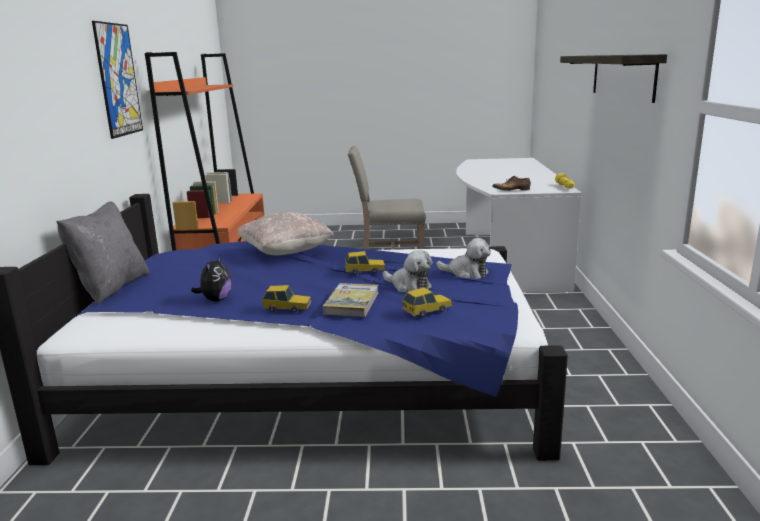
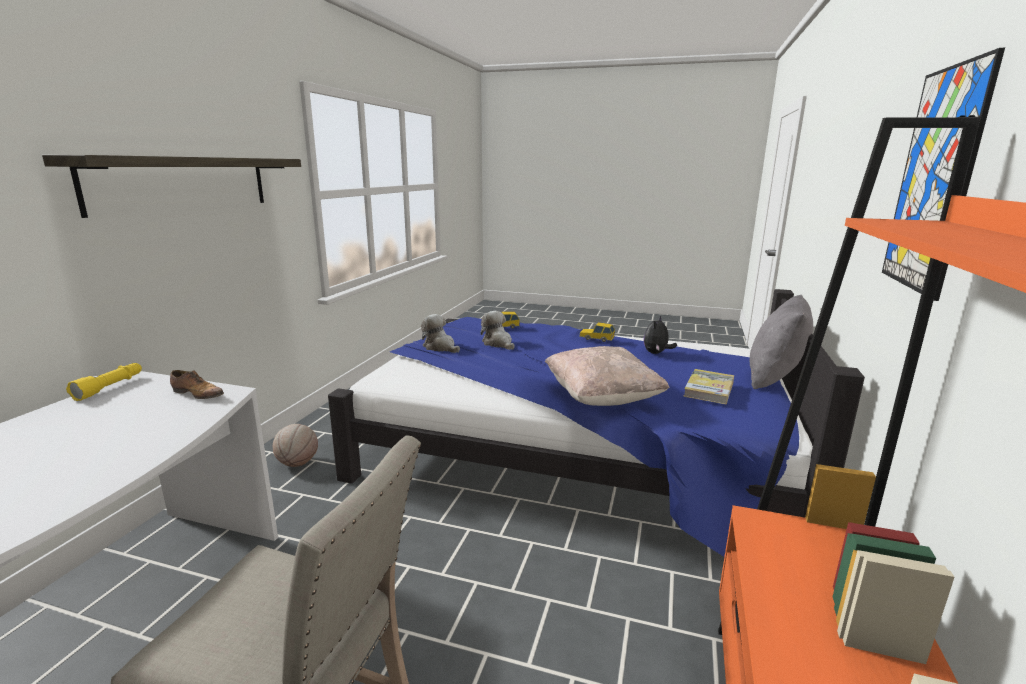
camera: 165 degrees left, 0 degrees up
(352, 303) = (550, 335): book -> book (709, 389)
(365, 270) = (524, 356): toy car -> none
(553, 324) = (297, 463): none -> basketball

